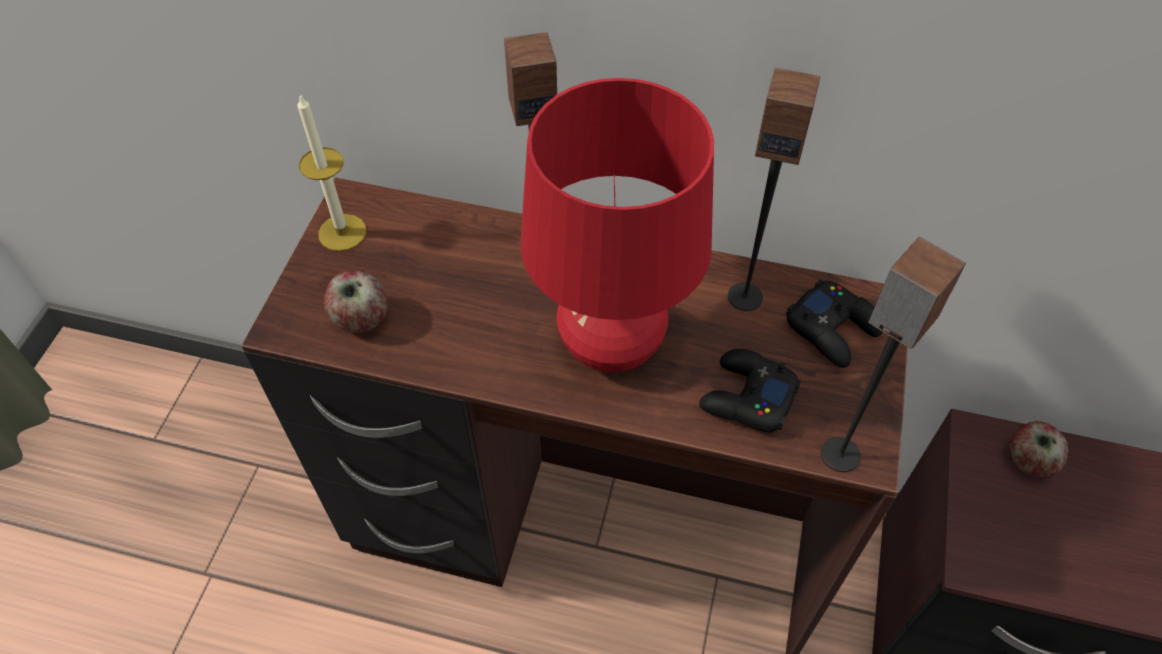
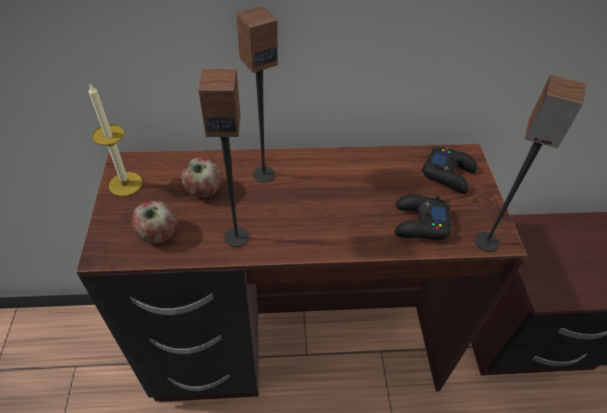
camera: 20 degrees left, 5 degrees down
(611, 345) = (327, 212): red table lamp -> none
(745, 296) = (392, 167): speaker -> speaker (236, 236)
(1028, 461) = (546, 232): apple -> apple (203, 190)

